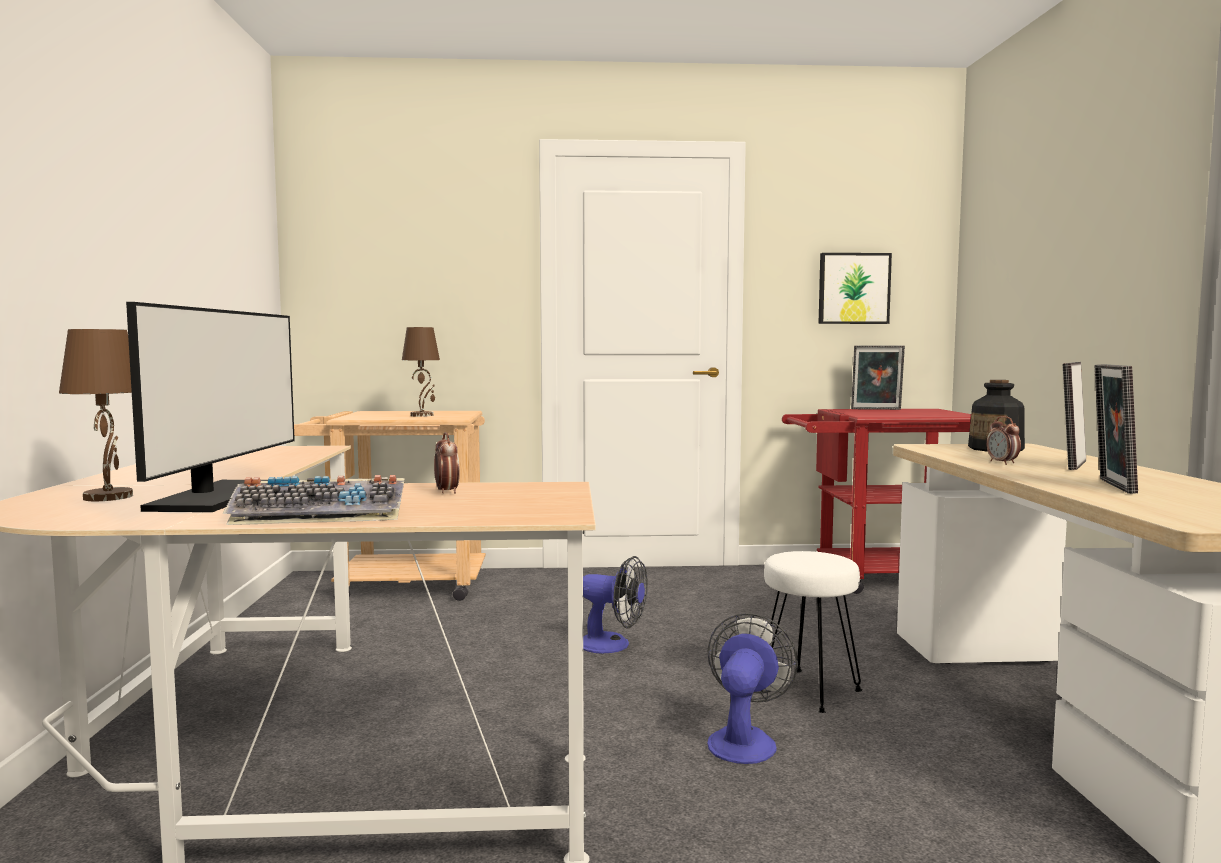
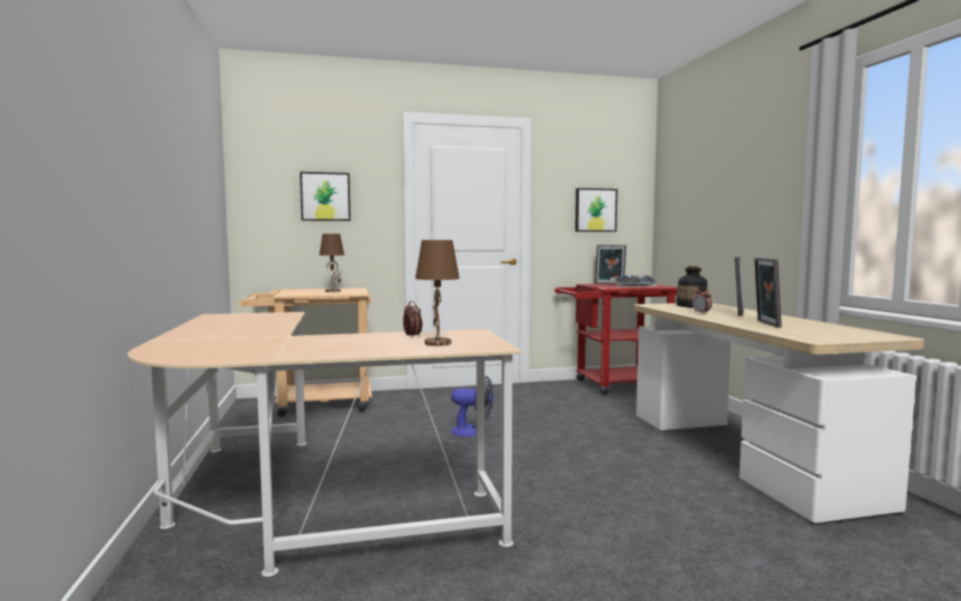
camera: 10 degrees left, 0 degrees up
(108, 497) = (201, 345): brown table lamp -> brown table lamp (437, 343)
(217, 497) = (274, 343): monitor -> none
(323, 515) = (358, 351): keyboard -> keyboard (633, 285)
(422, 272) = (325, 196): none -> picture
(744, 740) = (572, 477): fan -> none
(807, 690) = (597, 449): white stool -> none

